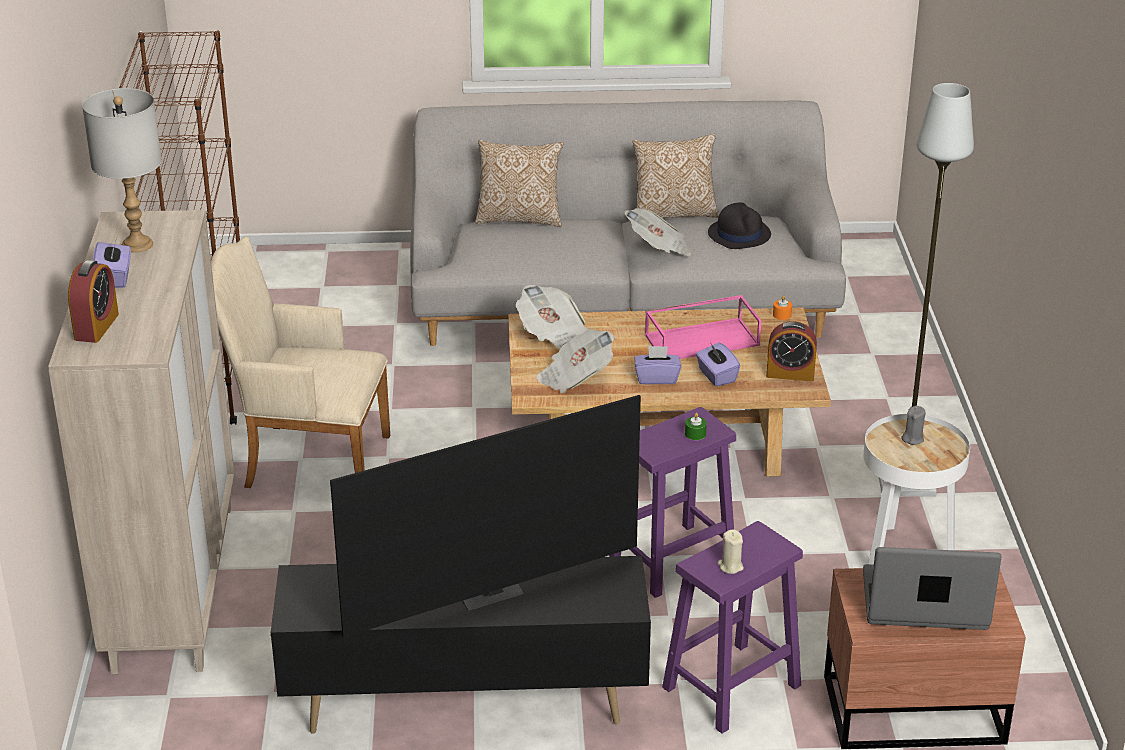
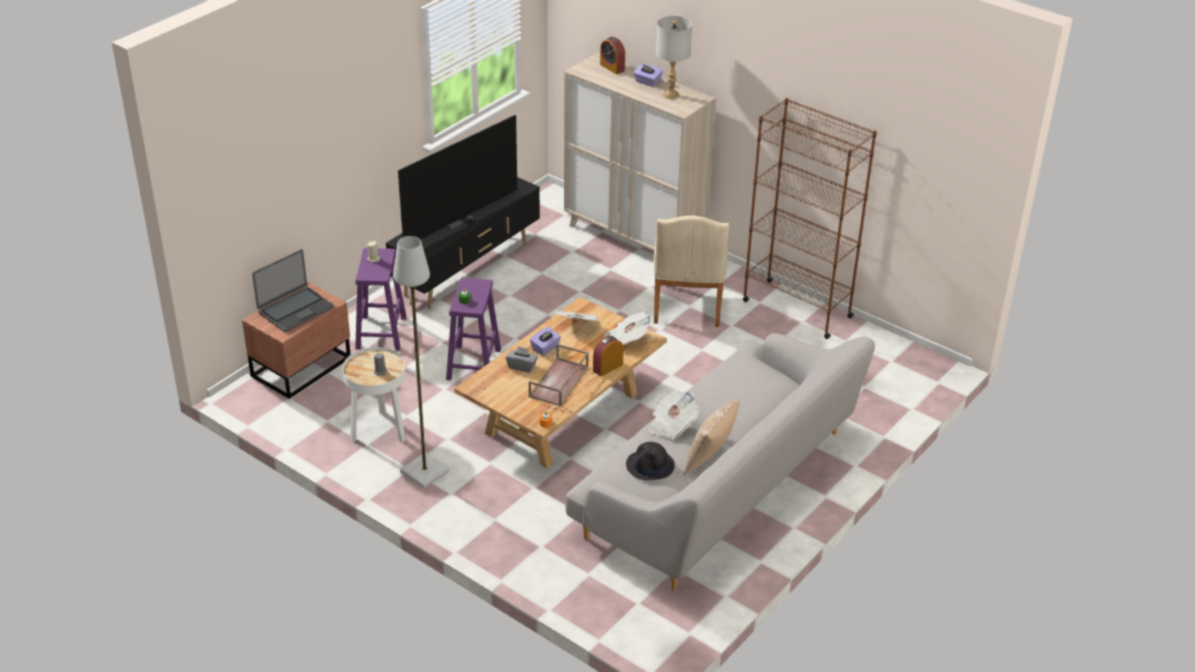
camera: 130 degrees right, 5 degrees up
(308, 459) = (686, 308): beige armchair -> beige armchair turned 135 degrees clockwise
(488, 590) = (456, 219): television -> television turned 150 degrees counterclockwise
(519, 218) = (772, 397): pillow -> none
(702, 339) = (559, 382): pink tray -> brown tray
(716, 376) = (522, 366): purple tissue box -> grey tissue box
(790, 374) = (491, 389): alarm clock -> alarm clock (607, 367)

